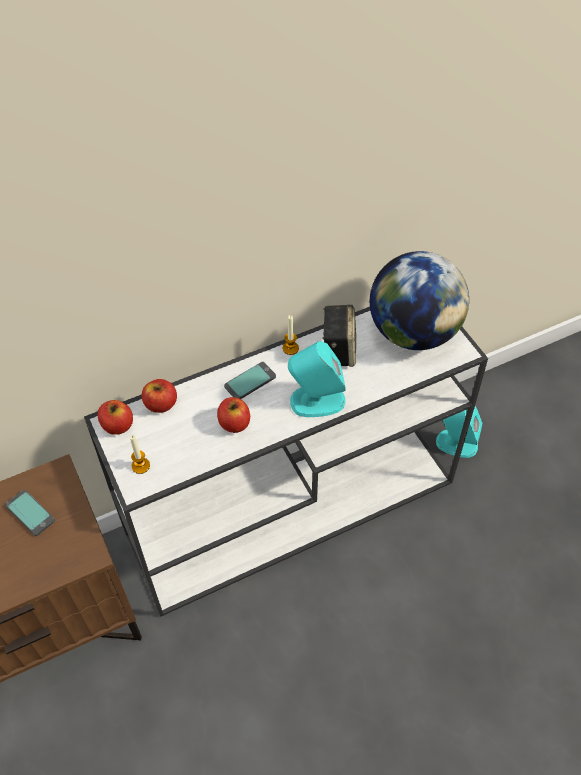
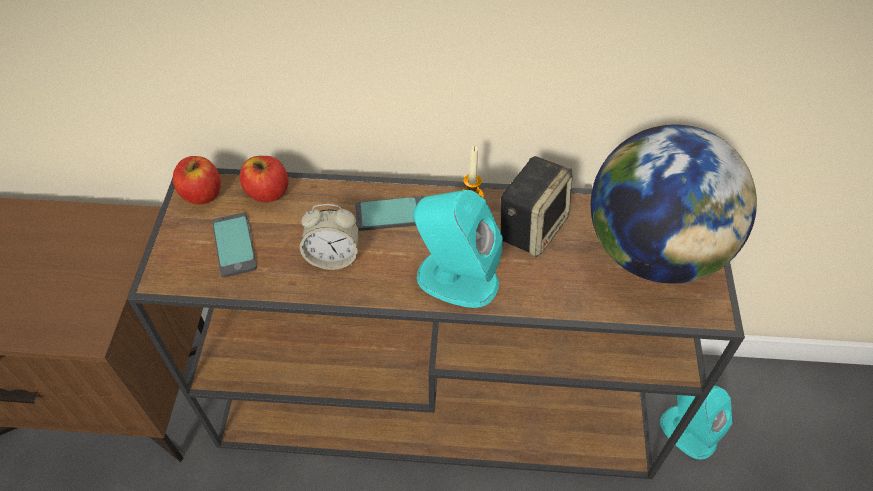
camera: 30 degrees right, 0 degrees up
(30, 513) = (72, 252): phone -> phone (235, 245)
(141, 466) = (188, 253): candle -> none
(234, 423) = (333, 257): apple -> alarm clock
(294, 505) = (441, 402): white console table -> brown console table

